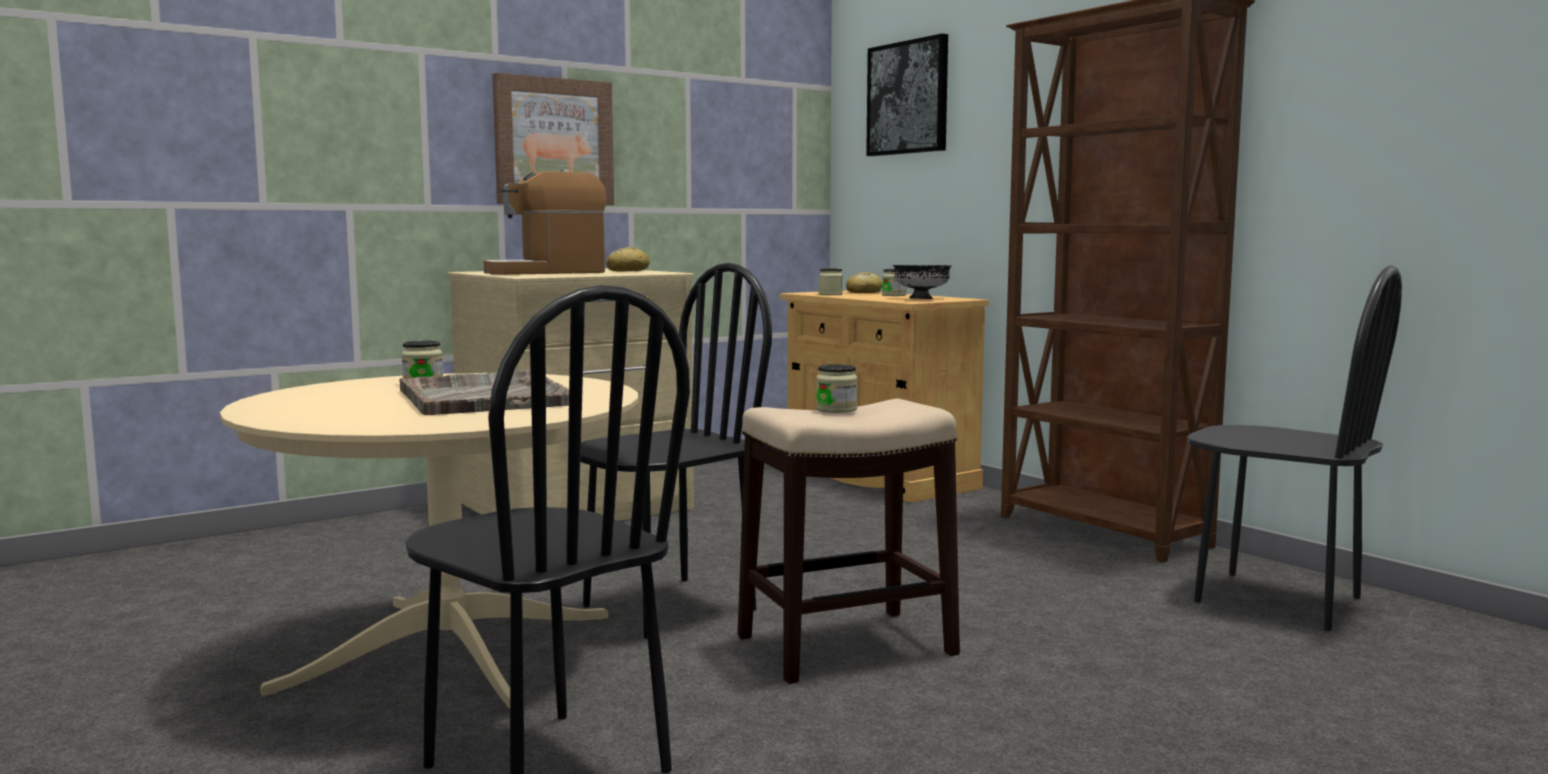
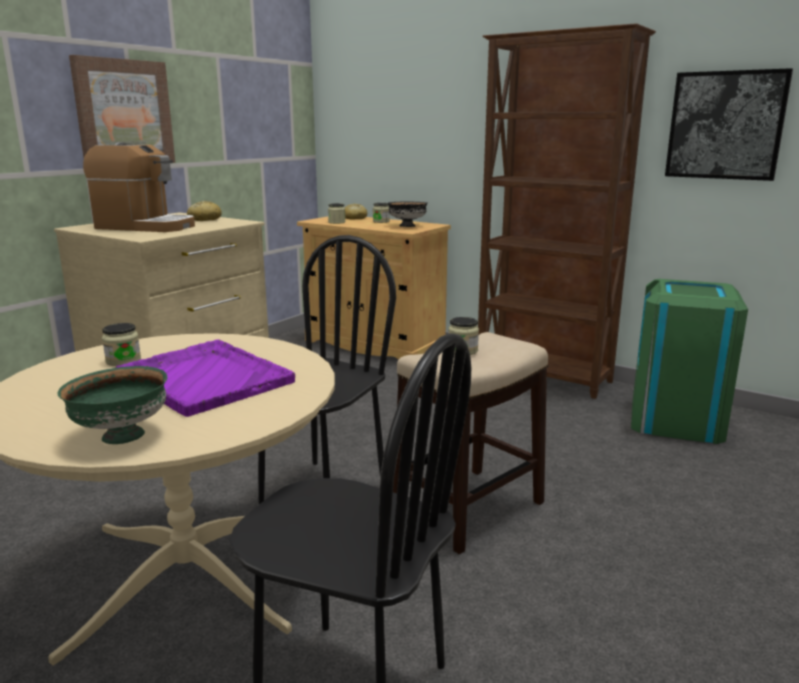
camera: 20 degrees left, 10 degrees up
(344, 420) = (121, 436): none -> green bowl
(483, 397) = (204, 378): grey tray -> purple tray
(546, 272) = (145, 227): coffee machine -> coffee machine turned 120 degrees counterclockwise
(908, 98) = (380, 77): picture -> picture (725, 125)
(1277, 600) = (676, 420): black chair -> green trash can

